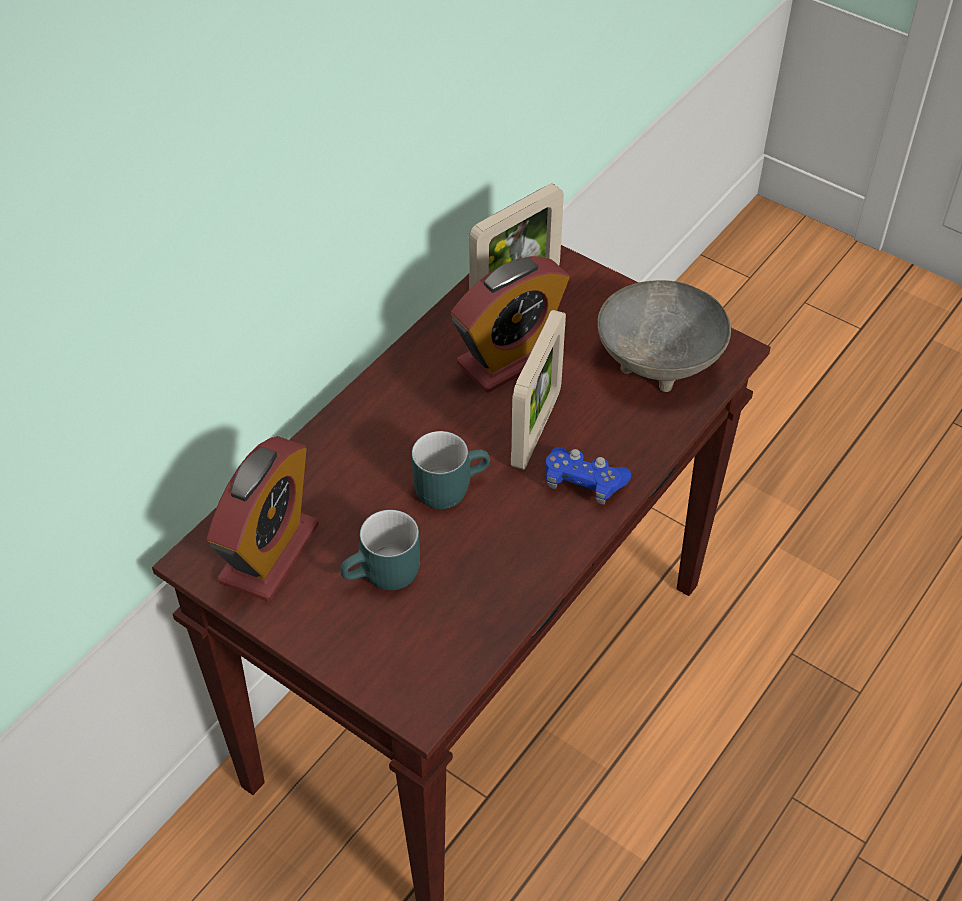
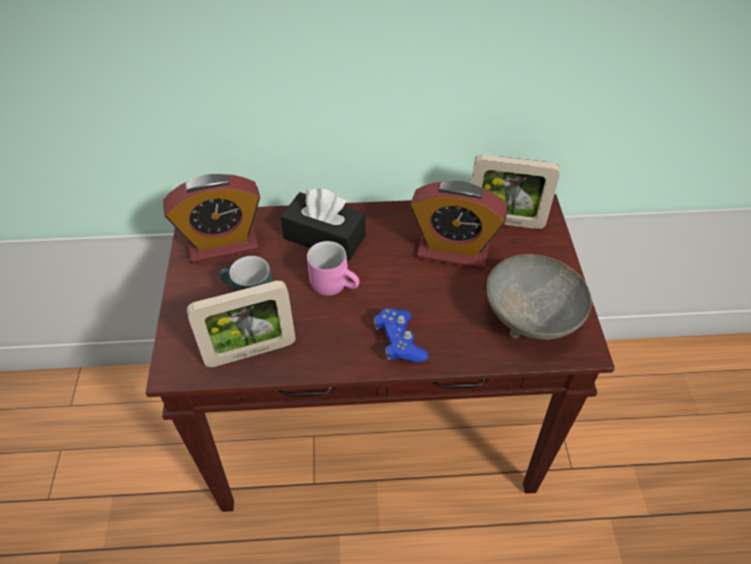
camera: 50 degrees right, 0 degrees up
(367, 451) = (324, 237): none -> black tissue box
(448, 485) = (335, 284): turquoise mug -> pink mug
(536, 429) = (415, 295): picture frame -> picture frame (250, 352)

